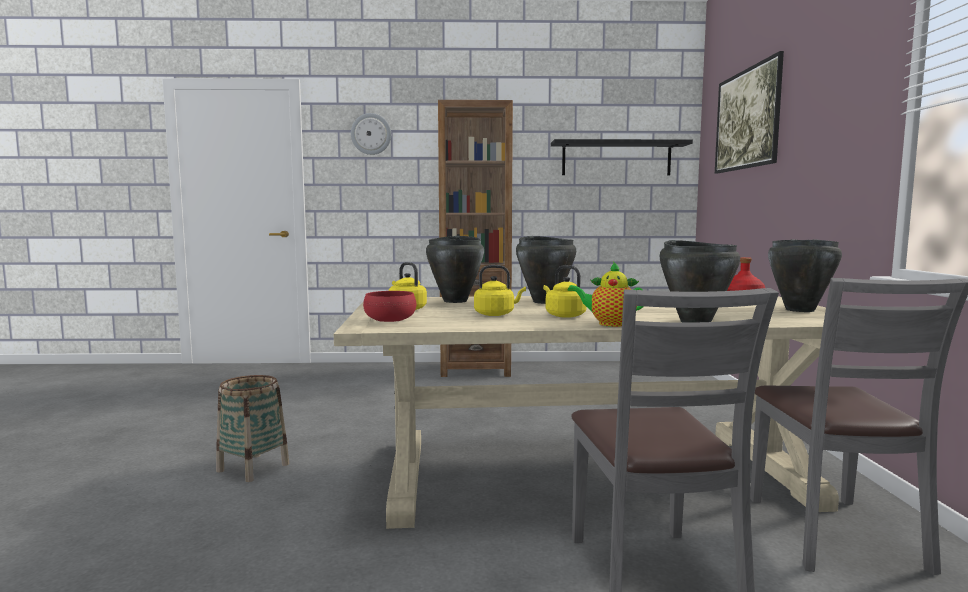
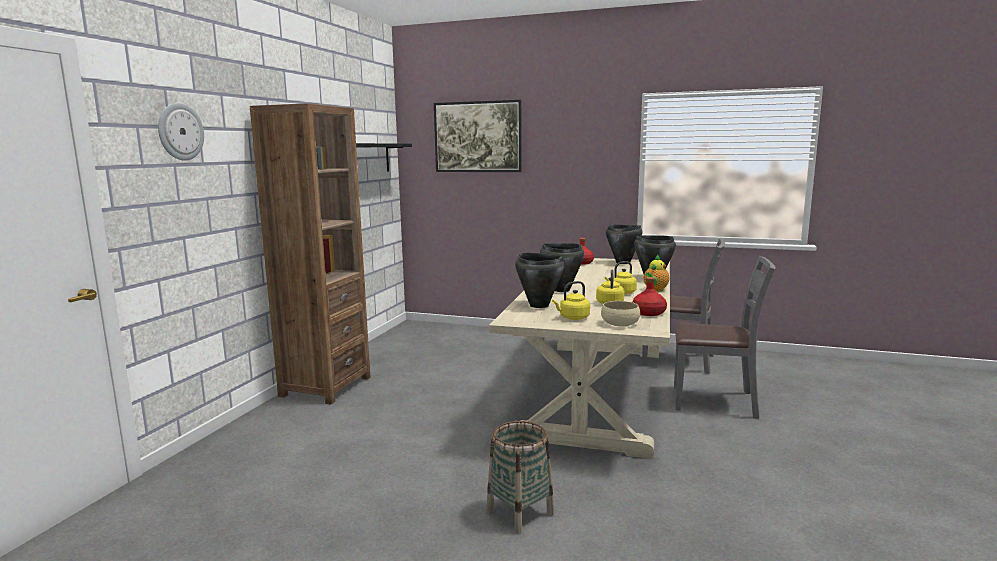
camera: 70 degrees left, 5 degrees up
(390, 319) = (620, 323): red bowl -> beige bowl
(455, 325) = (648, 313): none -> red bottle

